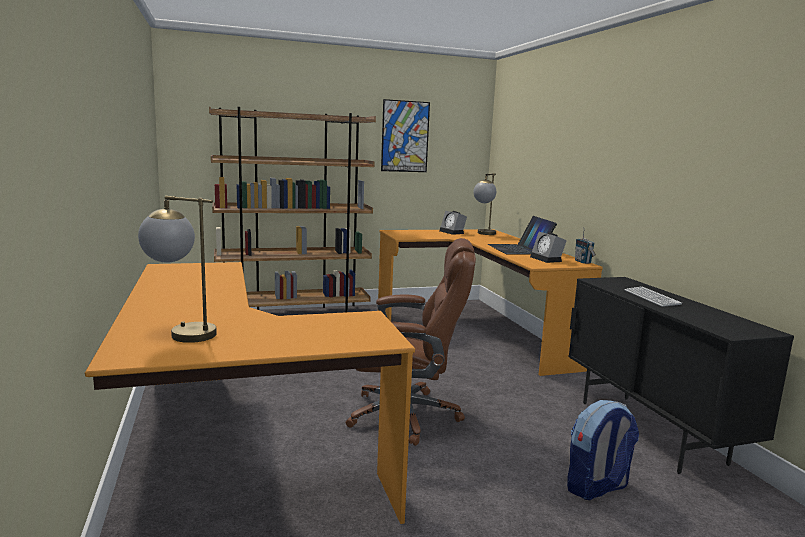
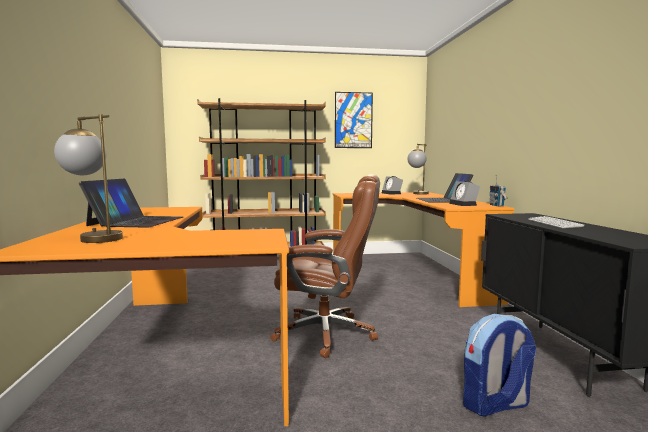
camera: 10 degrees right, 5 degrees down
(194, 297) = (136, 221): none -> laptop

